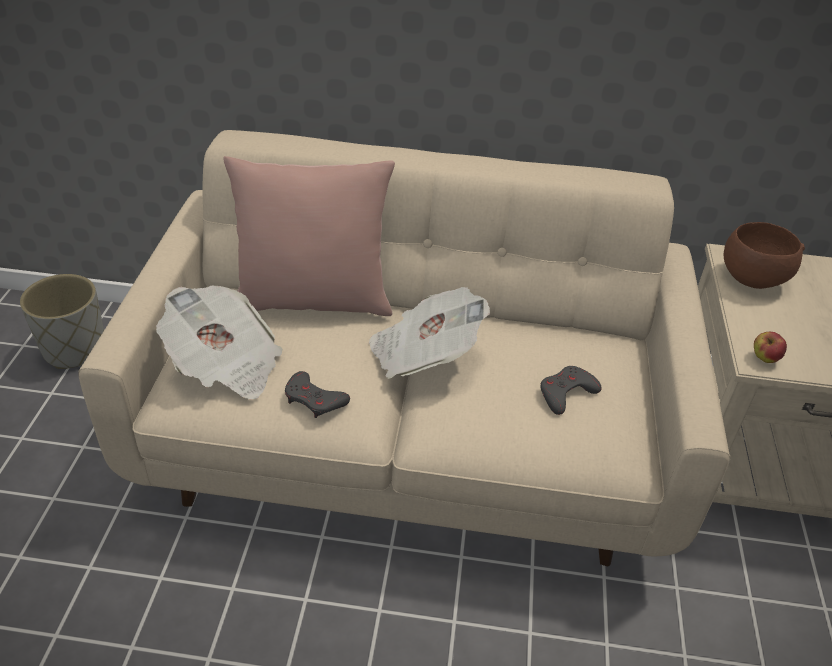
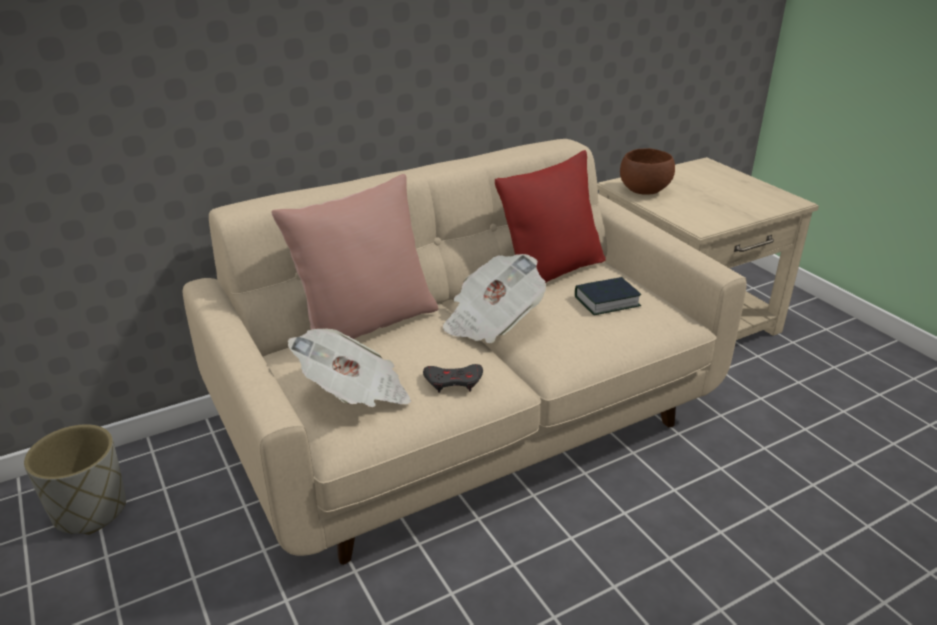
camera: 35 degrees left, 10 degrees down
(553, 330) = (551, 273): none -> red pillow
(566, 393) = (606, 301): grey game controller -> book
(764, 358) = (703, 225): apple -> none

